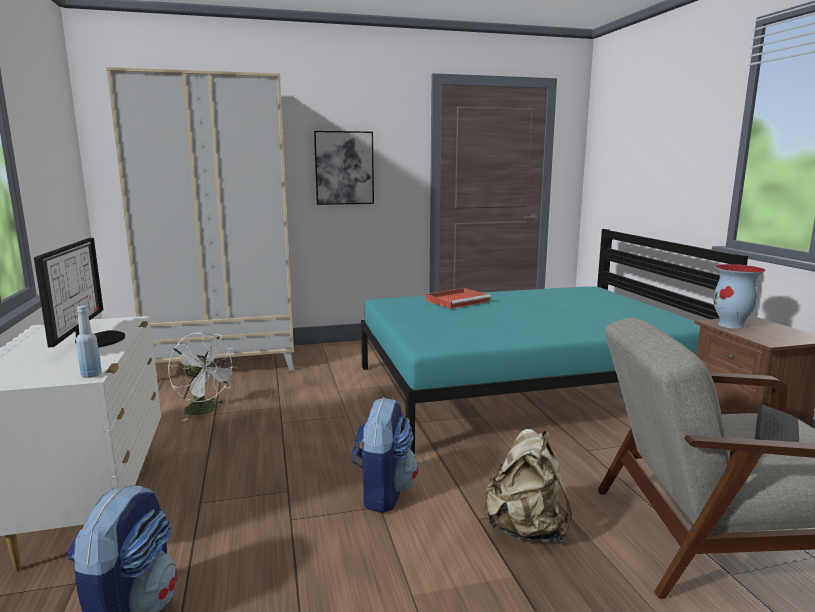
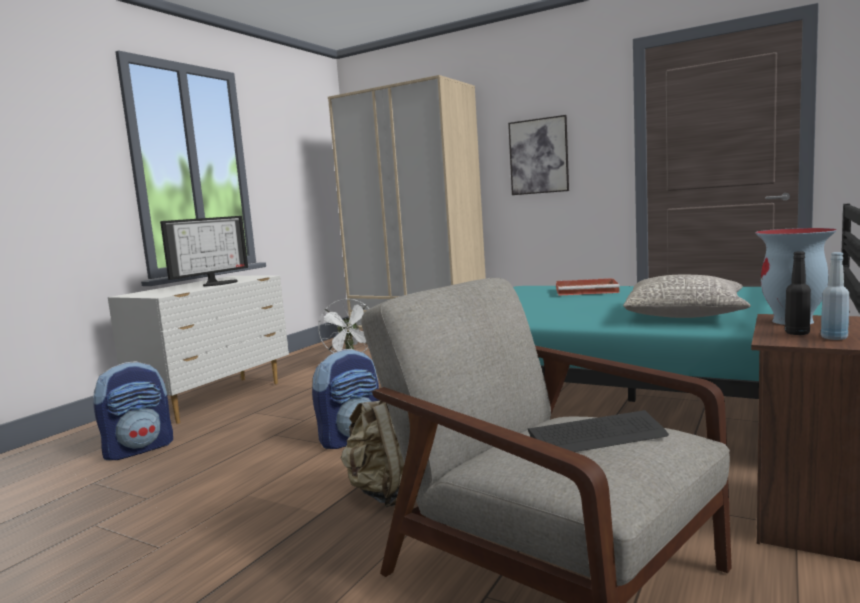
camera: 45 degrees right, 5 degrees down
(91, 375) = (163, 295): blue bottle -> blue bottle (834, 338)
(596, 320) = (685, 315): none -> grey pillow
(761, 335) = (797, 333): none -> black bottle

